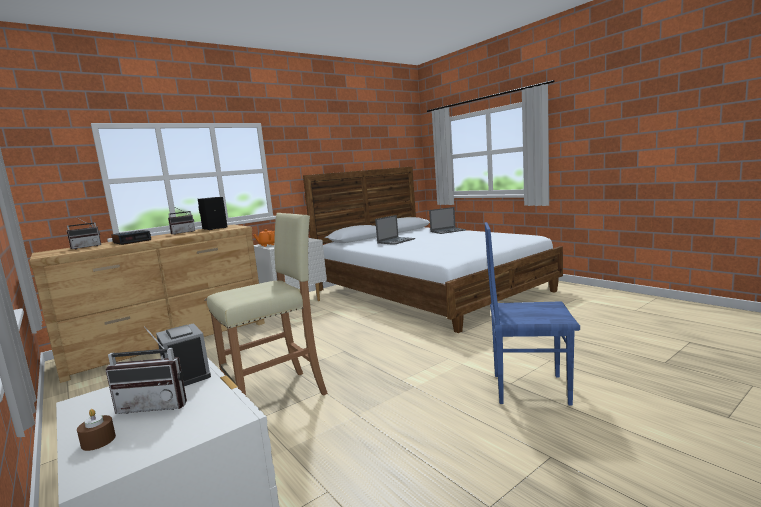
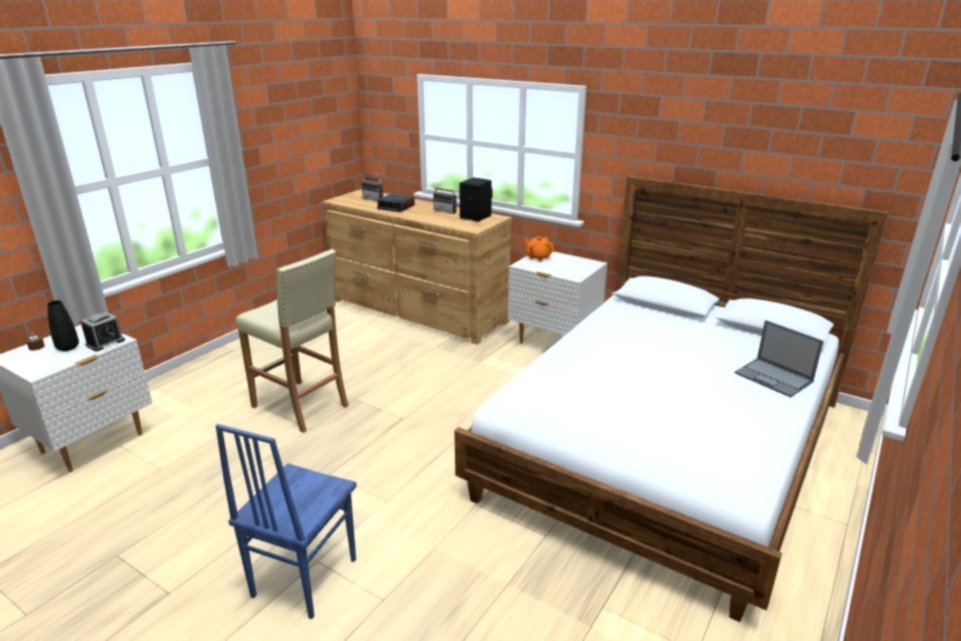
camera: 70 degrees right, 15 degrees up
(157, 404) = (68, 347): radio -> black vase
(396, 241) = (644, 340): laptop -> none
(529, 388) = (303, 578): blue chair -> blue chair turned 150 degrees counterclockwise

